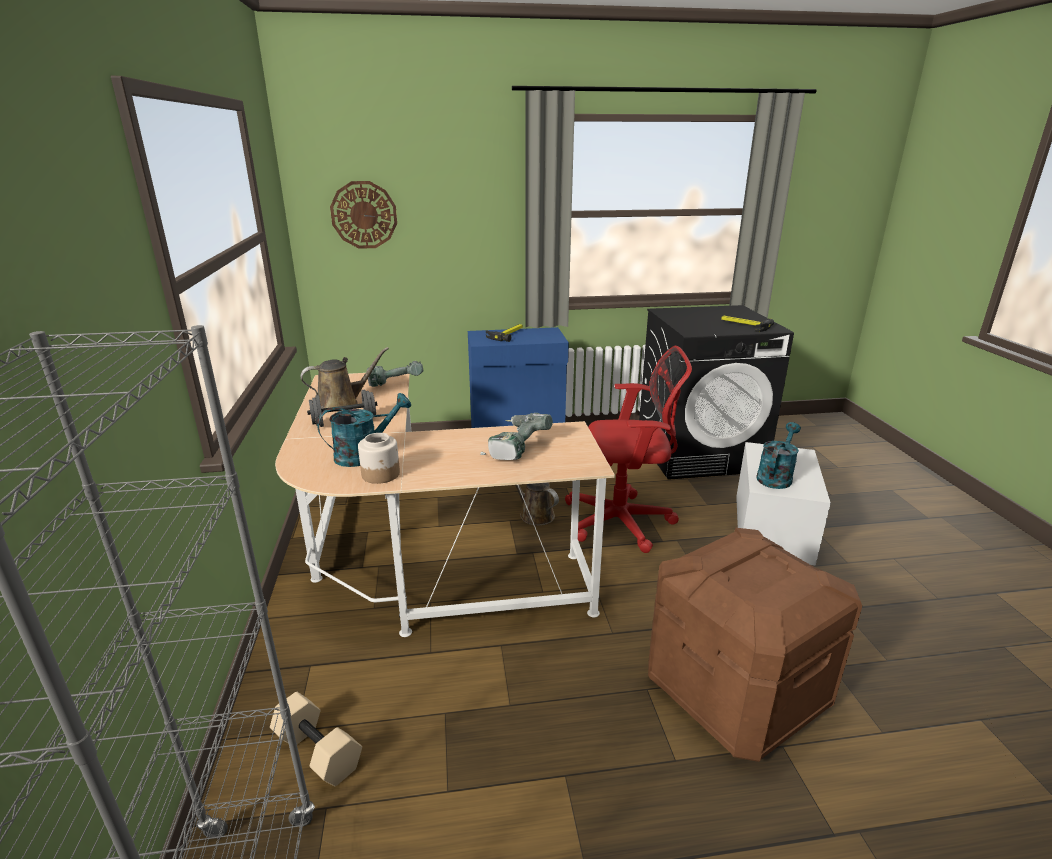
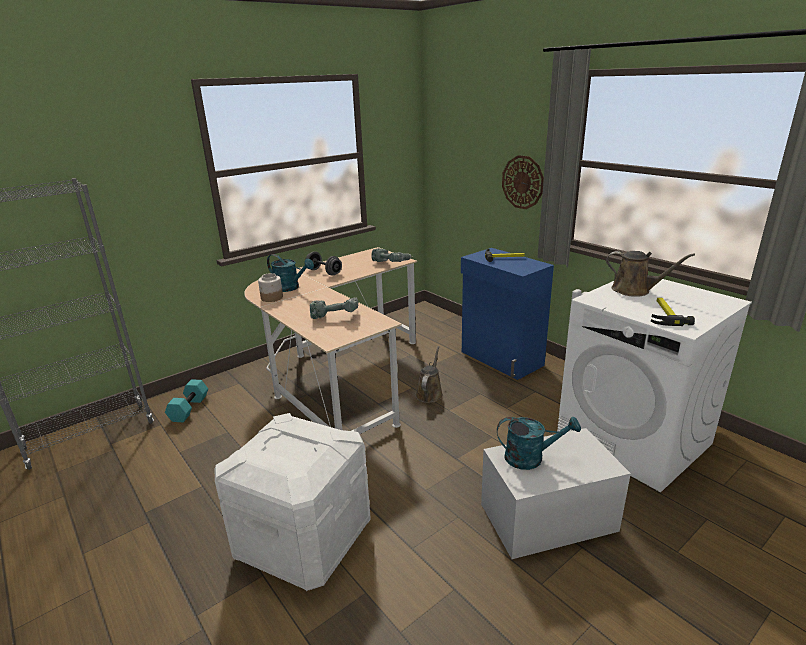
camera: 60 degrees right, 0 degrees up
(316, 751) = (189, 408): beige dumbbell -> turquoise dumbbell
(342, 403) = (347, 264): brown watering can -> brown watering can (634, 290)
(364, 215) = (456, 147): wall clock -> wall clock (522, 182)
(623, 522) = (462, 432): red office chair -> none
(699, 453) = (634, 440): black washing machine -> white washing machine
(735, 692) = (303, 539): brown storage box -> white storage box

